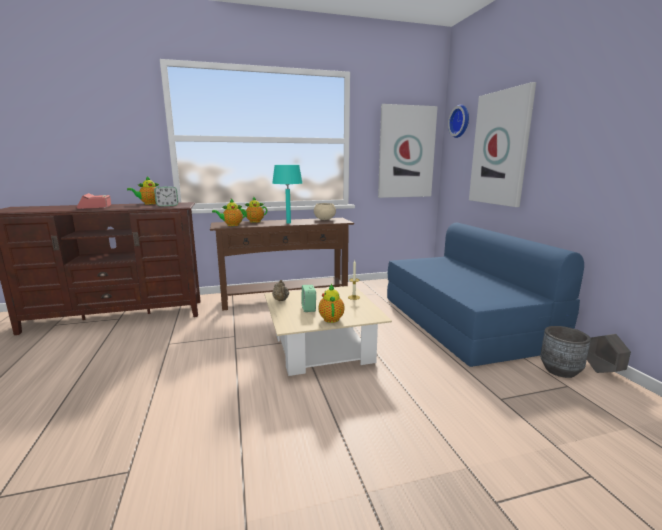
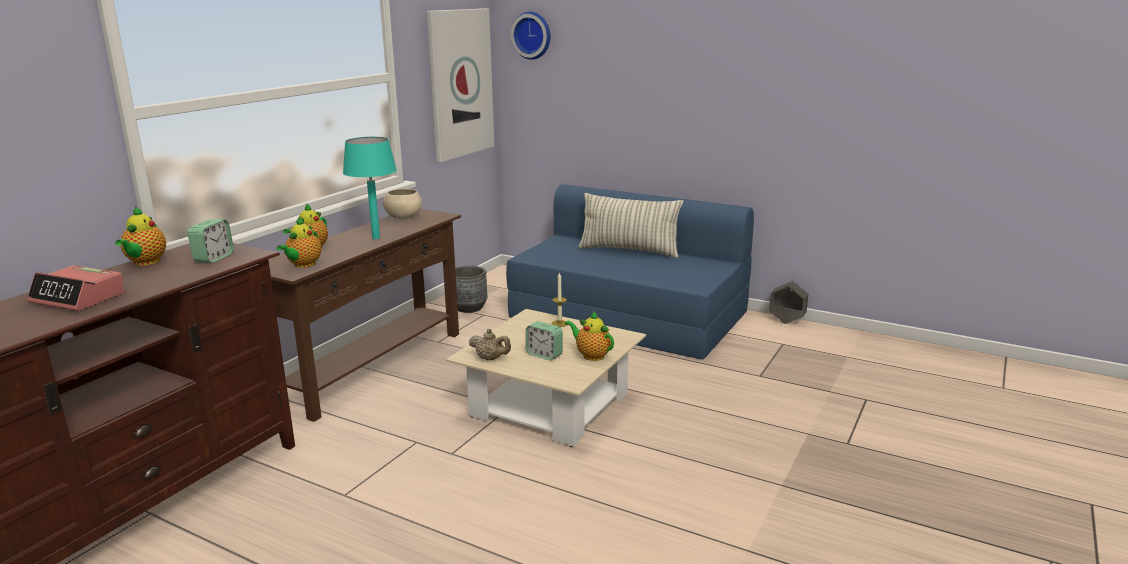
camera: 45 degrees left, 5 degrees up
(475, 273) = (629, 251): none -> pillow
(500, 148) = (615, 82): picture -> none
(560, 370) = (763, 332): grey planter -> grey planter (469, 308)

